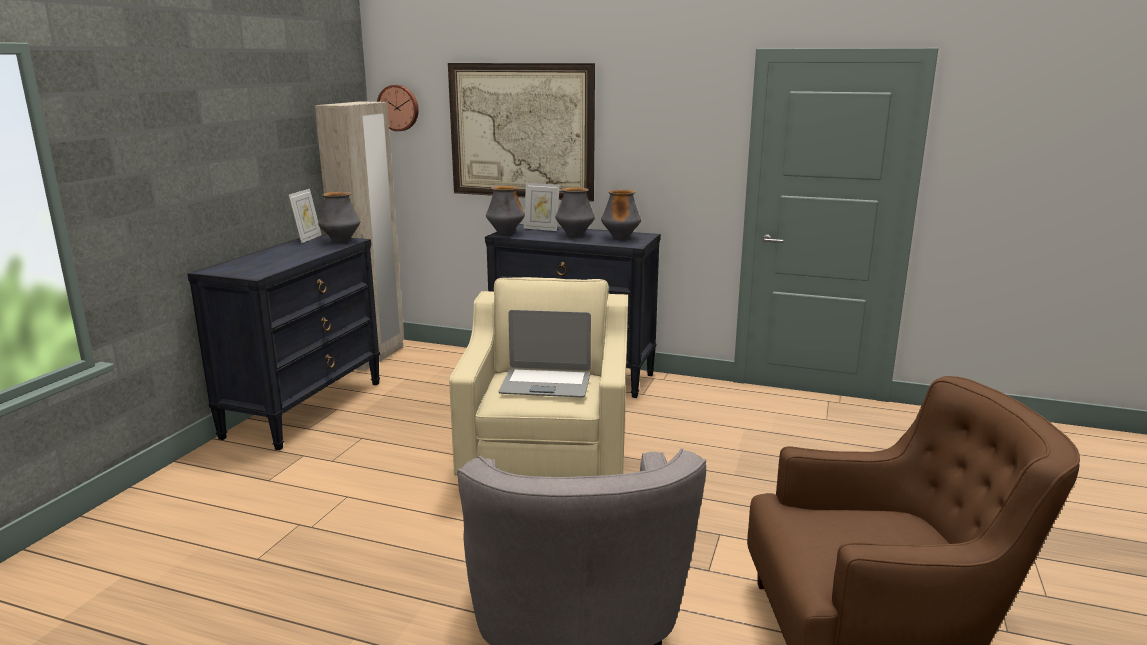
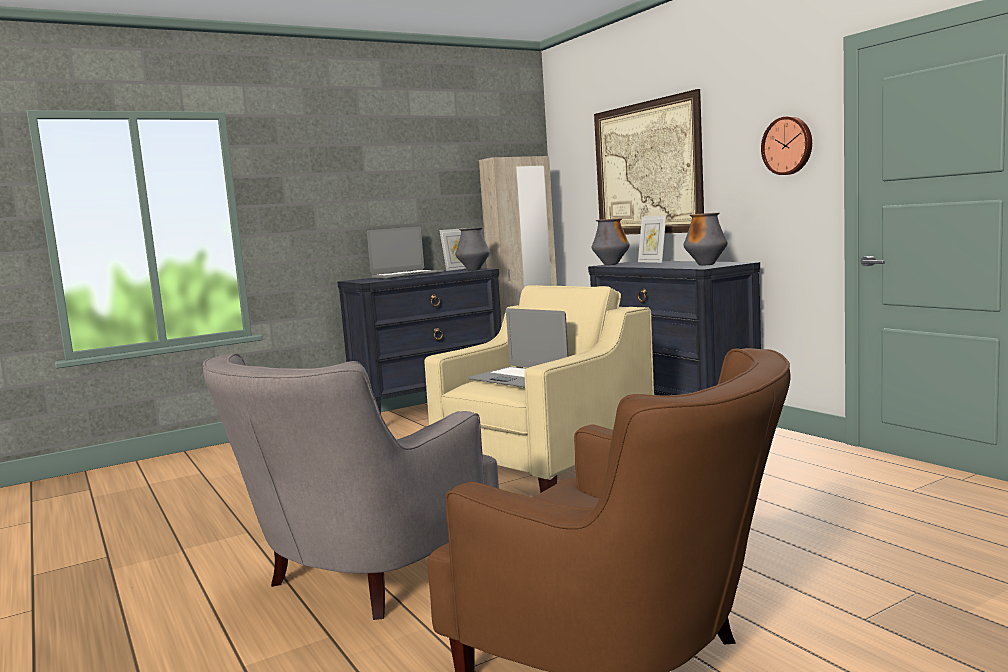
camera: 40 degrees right, 10 degrees down
(274, 257) = (407, 276): none -> laptop
(398, 108) = (565, 161): wall clock -> wall clock (788, 145)
(575, 235) = (667, 264): vase -> none

